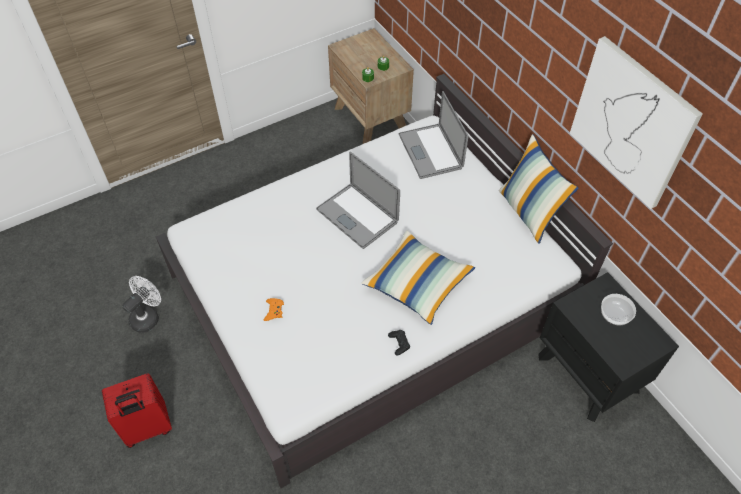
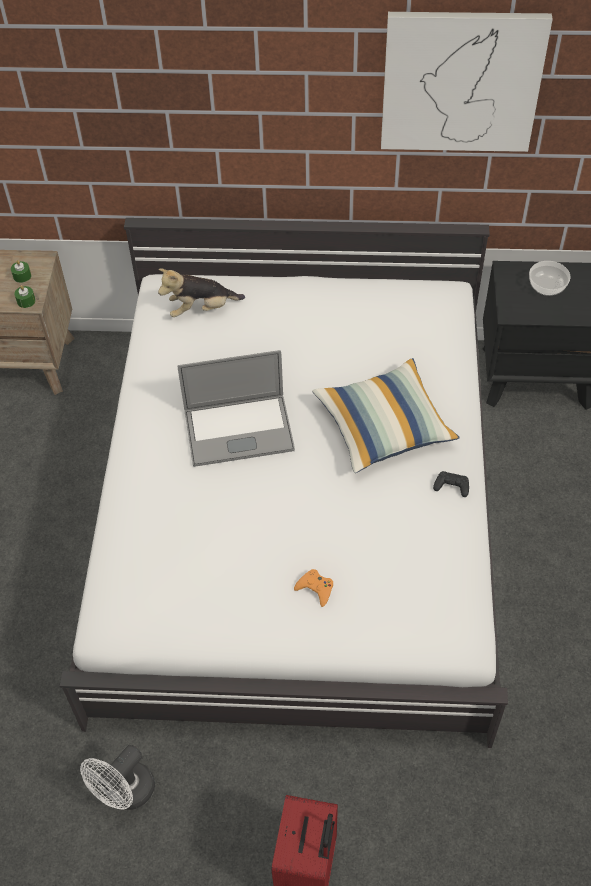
camera: 55 degrees left, 0 degrees up
(148, 316) = (125, 794): white fan -> white fan turned 120 degrees counterclockwise
(430, 151) = (201, 309): laptop -> plush toy
(529, 212) = (364, 277): pillow -> none

